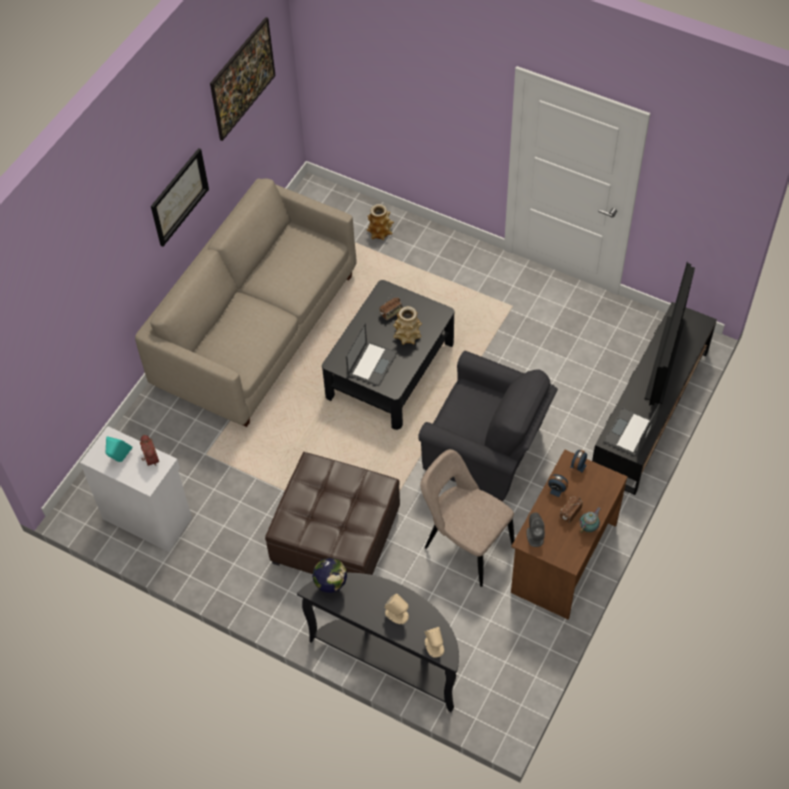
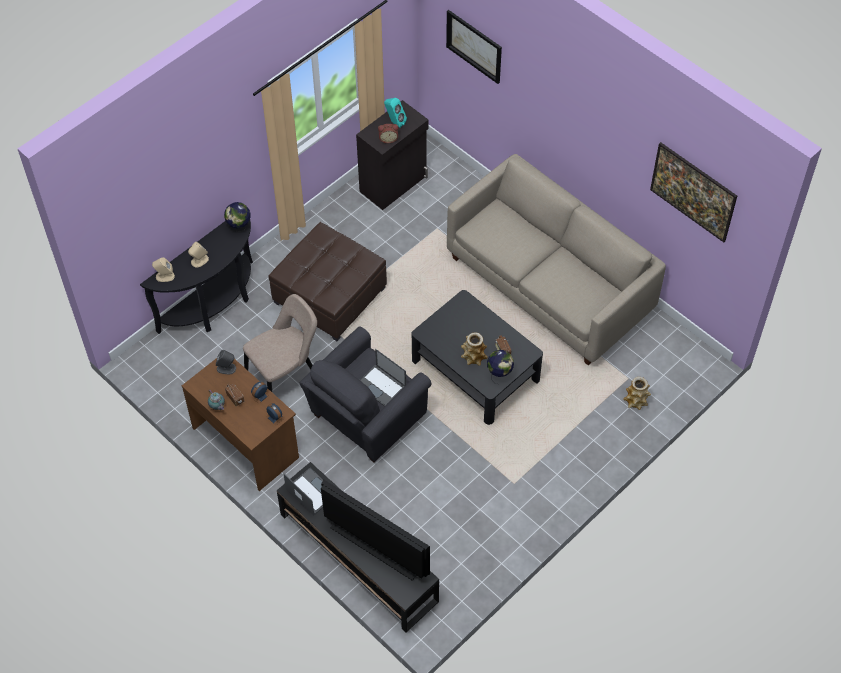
camera: 105 degrees right, 0 degrees up
(147, 517) = (394, 184): white cabinet -> black cabinet
(179, 196) = (598, 155): picture -> picture (474, 46)
(372, 363) = (454, 324): laptop -> laptop (381, 386)
(421, 309) = (499, 374): none -> globe

